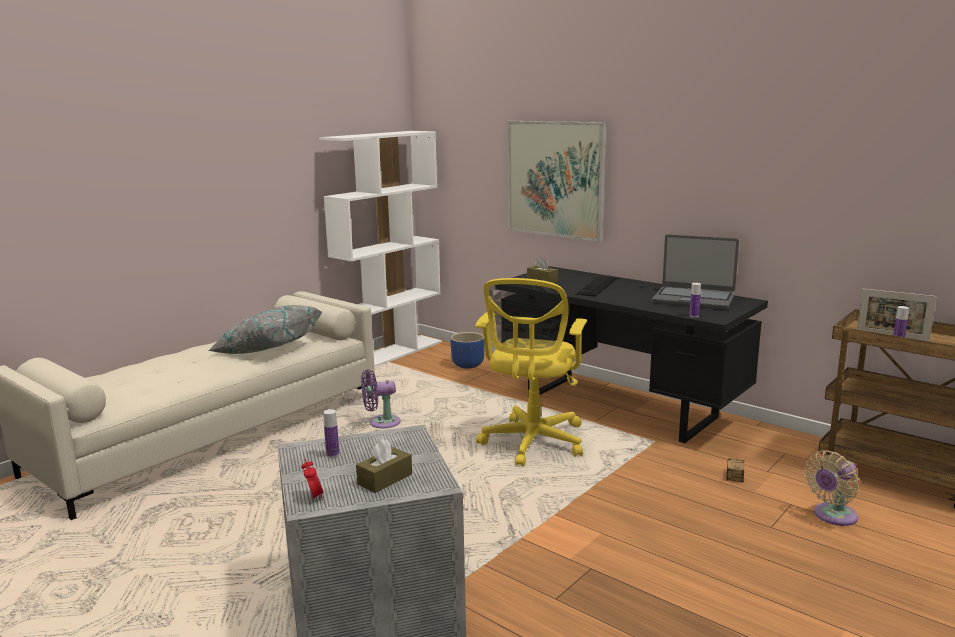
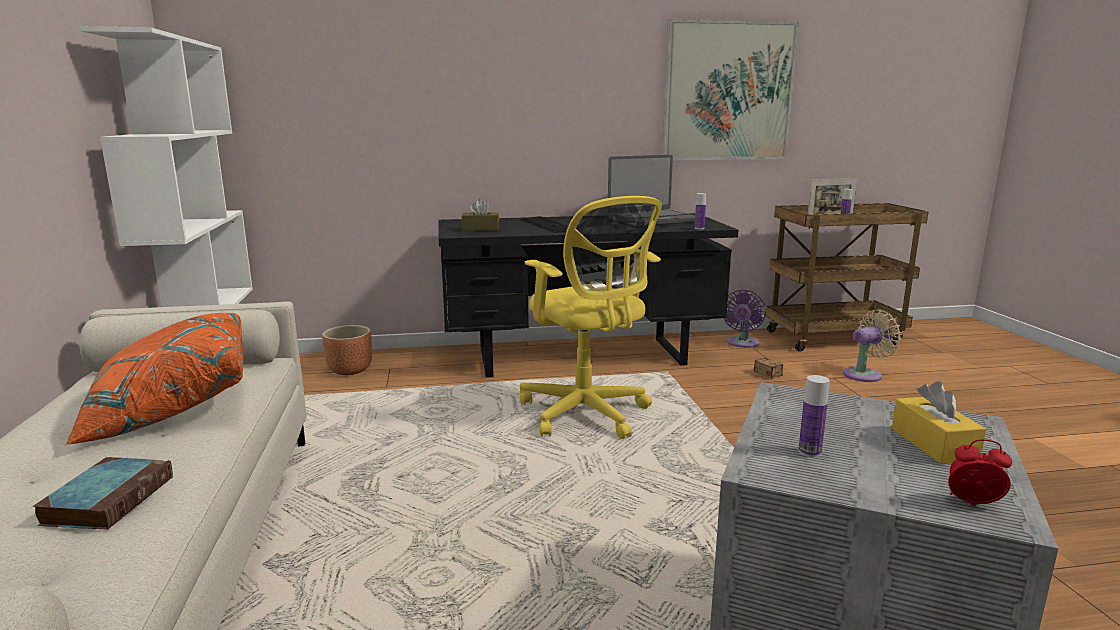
camera: 50 degrees left, 0 degrees up
(187, 375) = (110, 499): none -> book
(267, 349) = (171, 409): grey pillow -> orange pillow
(381, 423) = (383, 466): purple fan -> purple fan (742, 343)
(385, 479) = (933, 444): brown tissue box -> yellow tissue box
(468, 365) = (350, 370): blue planter -> brown planter
(555, 179) = (436, 109): picture -> picture (728, 92)
(832, 516) = (865, 374): beige fan -> beige fan turned 120 degrees counterclockwise

